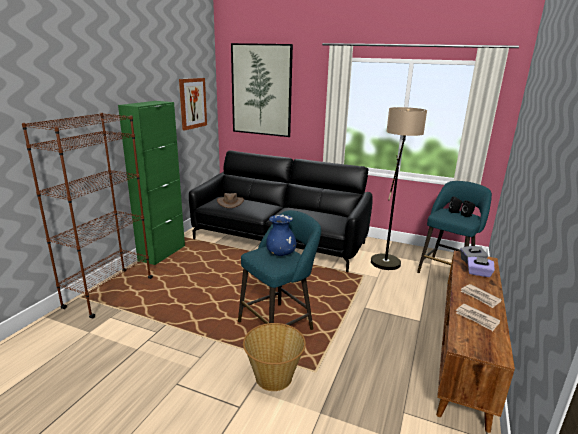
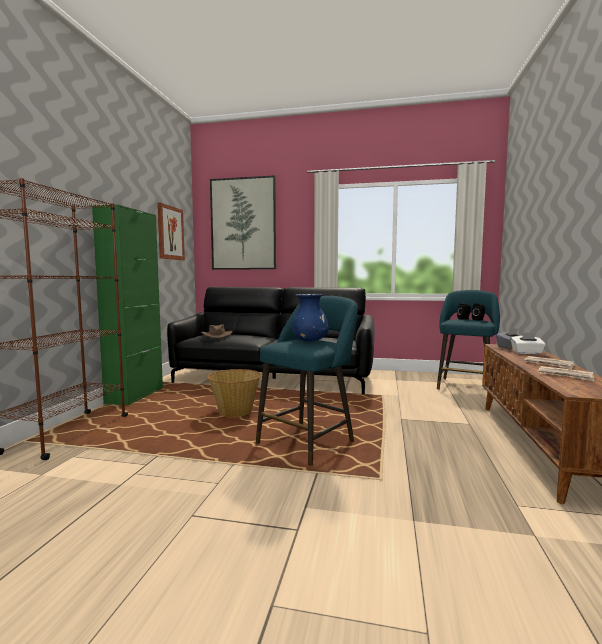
camera: 10 degrees left, 15 degrees down
(273, 376) = (329, 490): basket -> basket (235, 412)
(387, 257) = (398, 381): floor lamp -> none
(478, 273) = (527, 353): purple tissue box -> white tissue box

